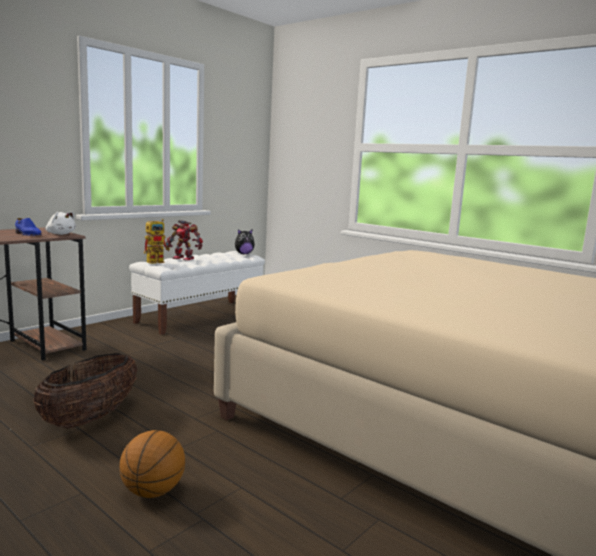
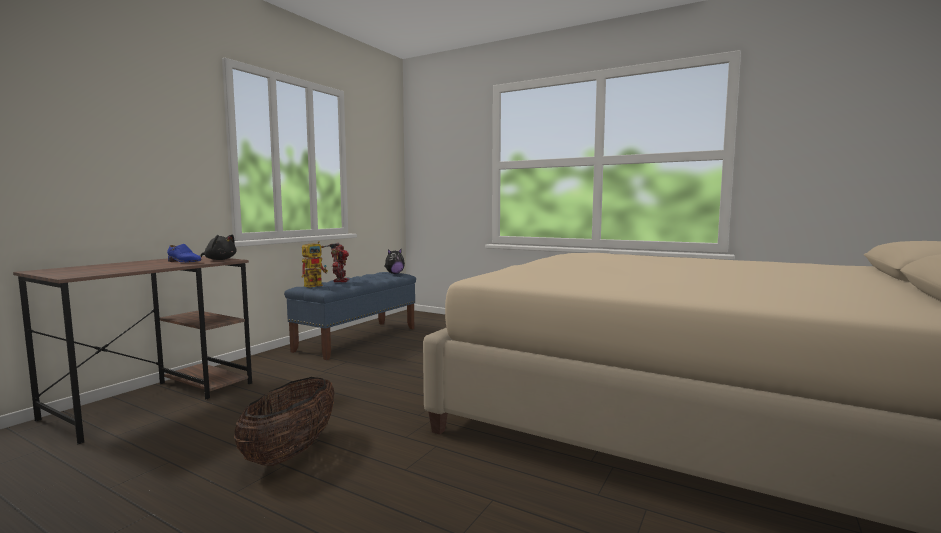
camera: 10 degrees left, 5 degrees down
(60, 234) = (220, 260): white plush toy -> black plush toy
(152, 491) = (401, 520): basketball -> none
(184, 258) = (339, 281): toy robot -> toy robot turned 105 degrees counterclockwise
(200, 316) = (358, 339): white bench -> blue bench

